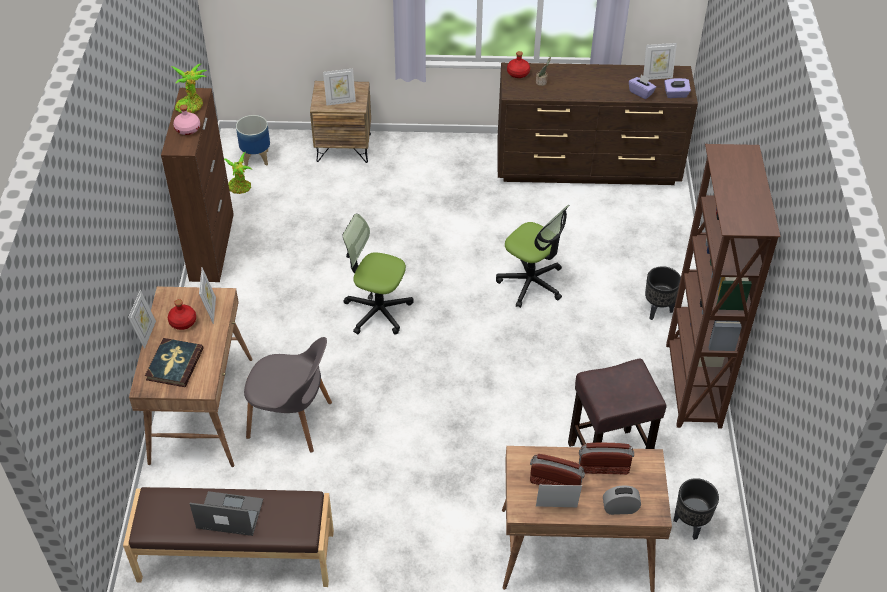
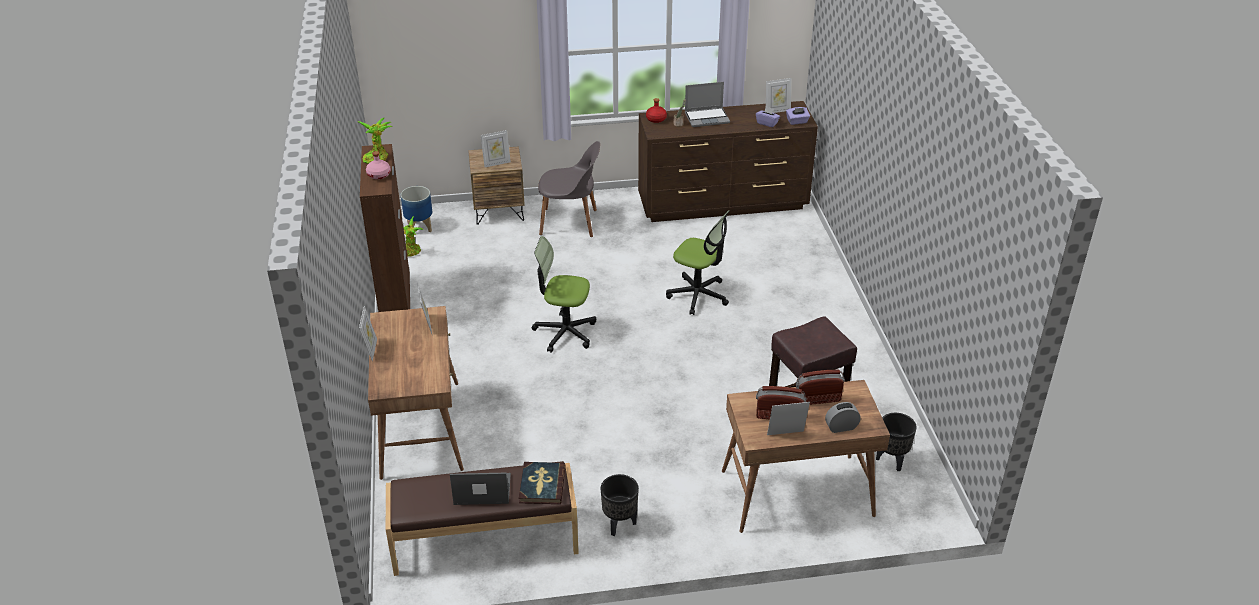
camera: 10 degrees left, 10 degrees down
(174, 364) = (404, 370): book -> book (542, 485)
(182, 322) = (402, 337): red bottle -> none
(292, 421) = (509, 427): grey chair -> grey chair (570, 222)
(575, 78) = (707, 118): none -> laptop
(658, 310) = (816, 303): black planter -> black planter (620, 524)
(692, 386) = (862, 356): brown bookcase -> none

